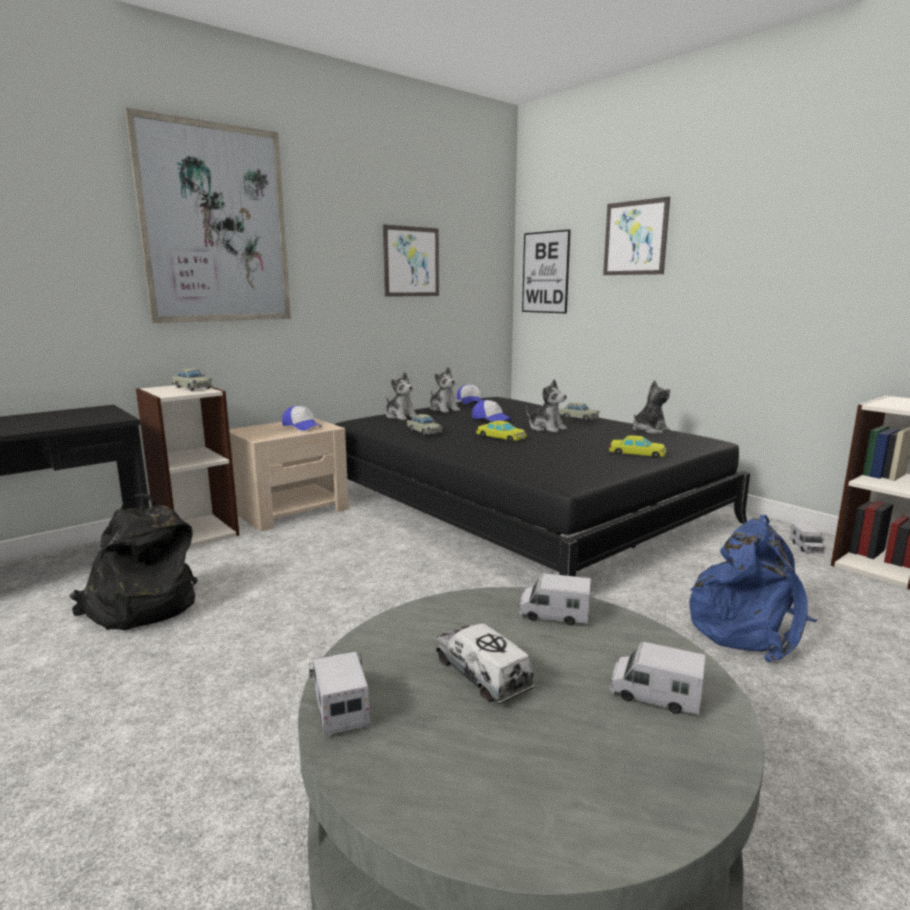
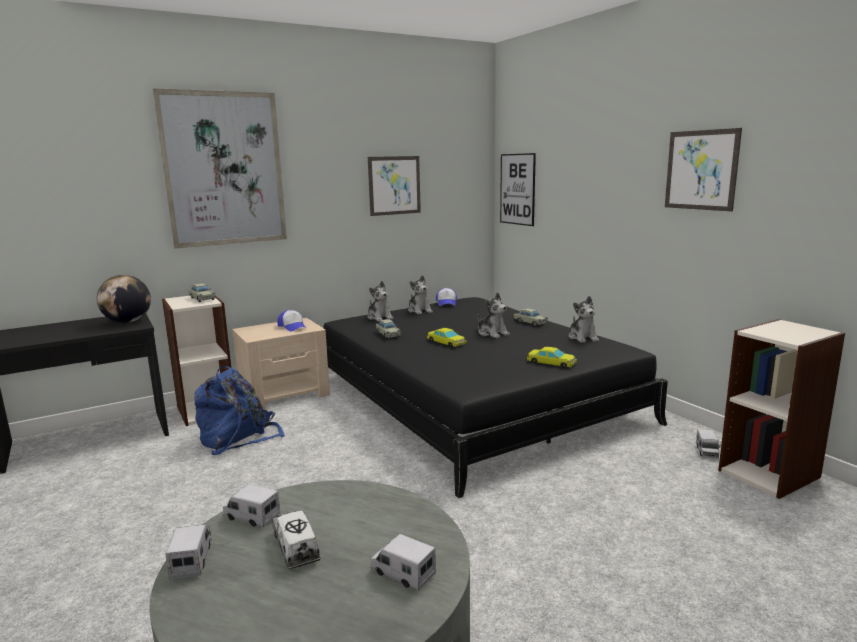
camera: 10 degrees right, 0 degrees up
(98, 415) = (127, 322): none -> globe
(141, 607) = (145, 470): black backpack -> none
(491, 419) = (452, 322): cap -> none
(554, 615) = (378, 506): toy truck -> toy truck (251, 516)
(635, 238) = (584, 164): picture -> picture (701, 170)
(649, 430) = (583, 338): plush toy -> plush toy turned 105 degrees clockwise
(748, 628) = (604, 522): blue backpack -> blue backpack (238, 438)

